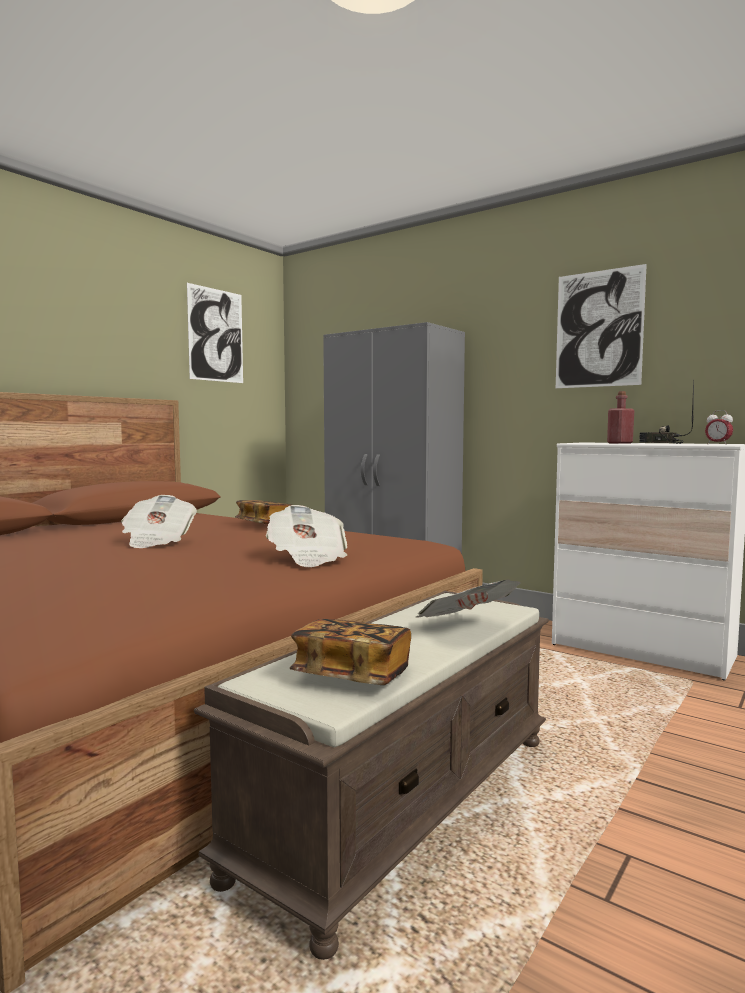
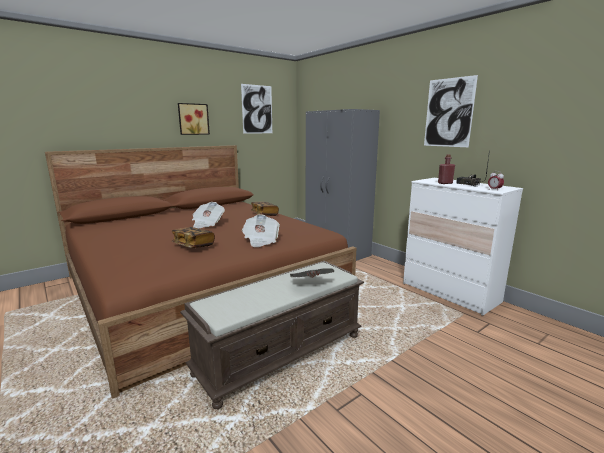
camera: 15 degrees right, 10 degrees up
(91, 340) = (193, 119): none -> picture
(352, 676) = (241, 305): book -> book (193, 245)

